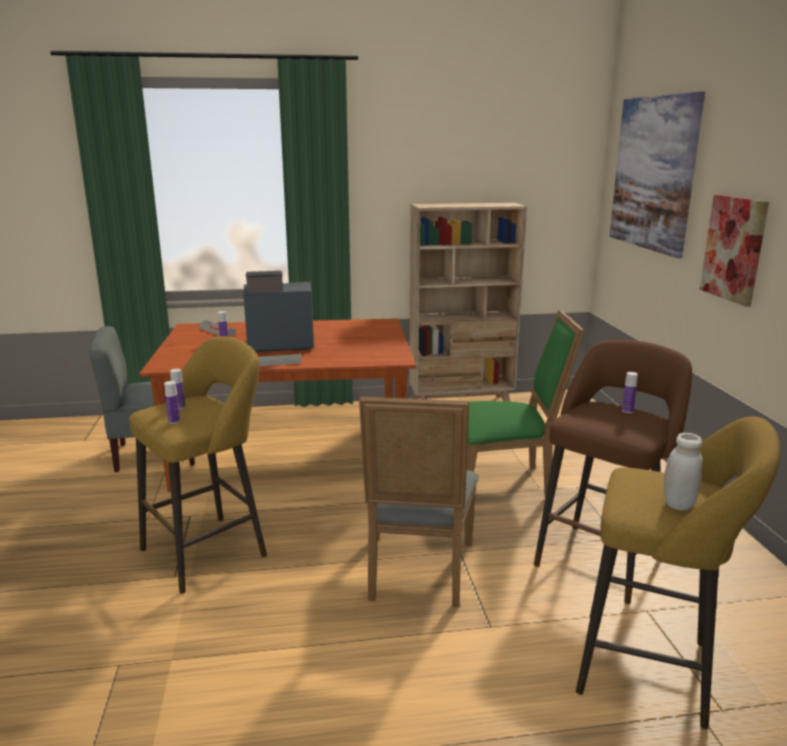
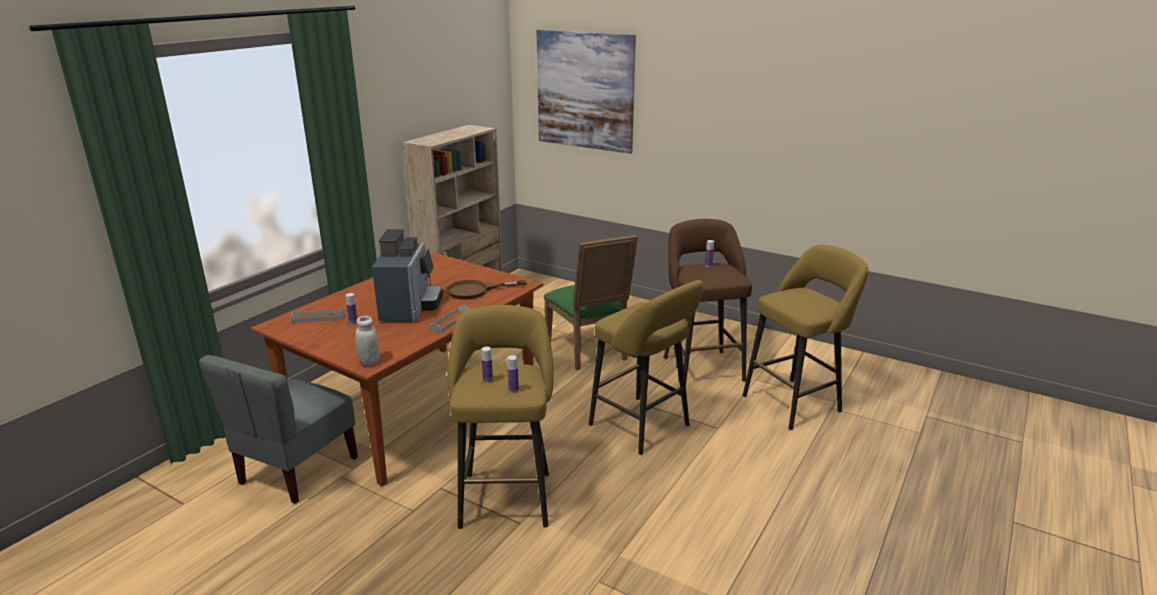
camera: 50 degrees left, 5 degrees up
(277, 345) = (410, 308): coffee machine -> coffee machine turned 150 degrees clockwise
(349, 351) = (475, 290): none -> brown frying pan
(417, 574) = (643, 427): grey chair -> yellow stool
(506, 483) = (590, 352): green chair -> green chair turned 120 degrees clockwise
(678, 504) = (817, 302): white jar -> white jar (369, 361)
(734, 248) = (686, 143): picture -> none

